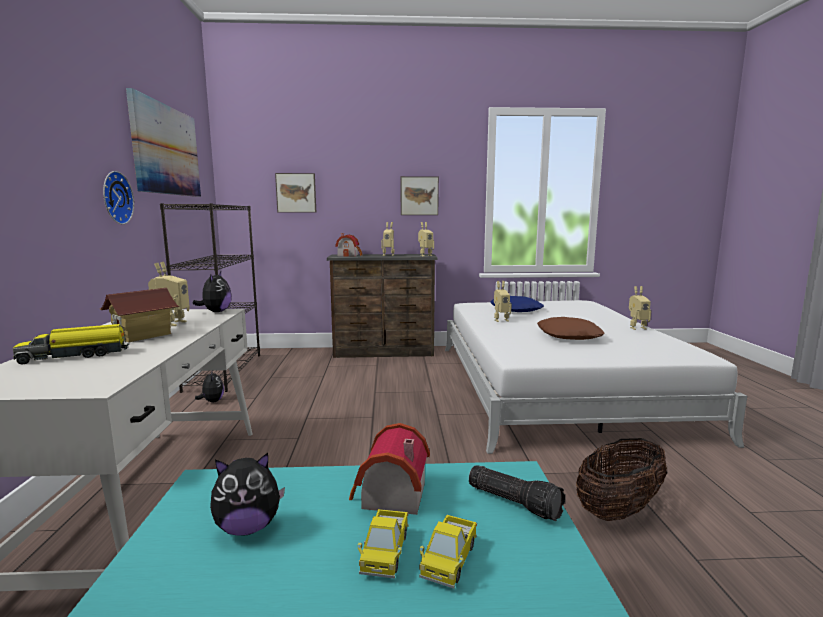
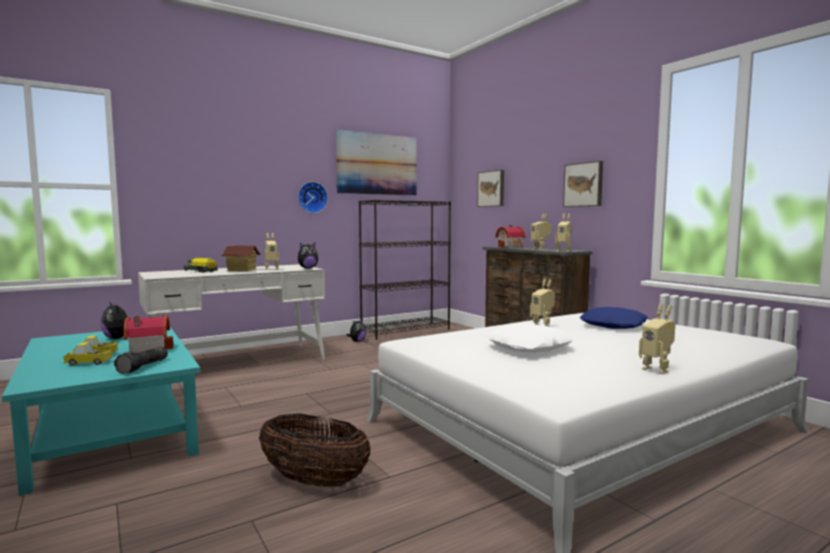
camera: 60 degrees right, 5 degrees down
(569, 335) = (529, 347): brown pillow -> white pillow

